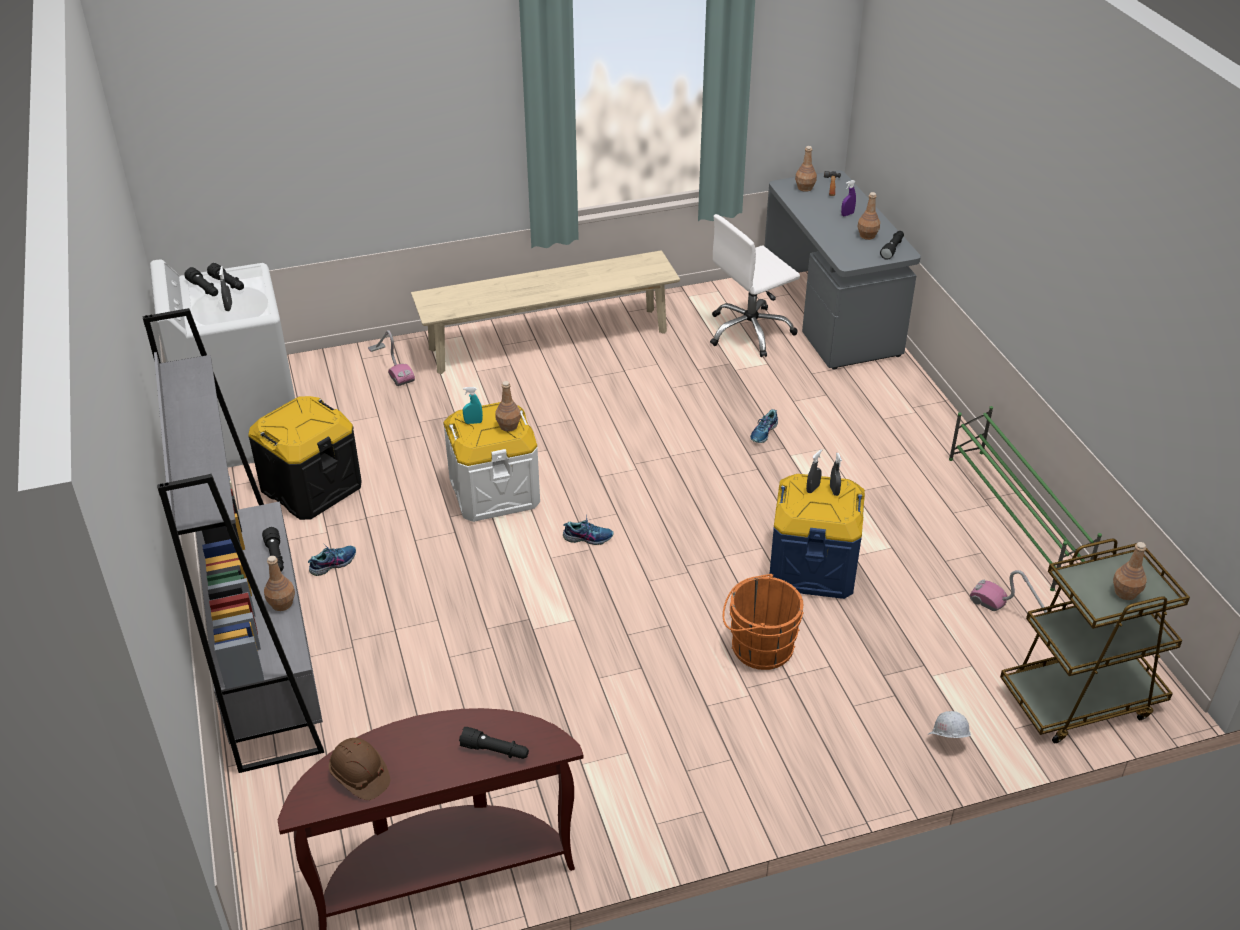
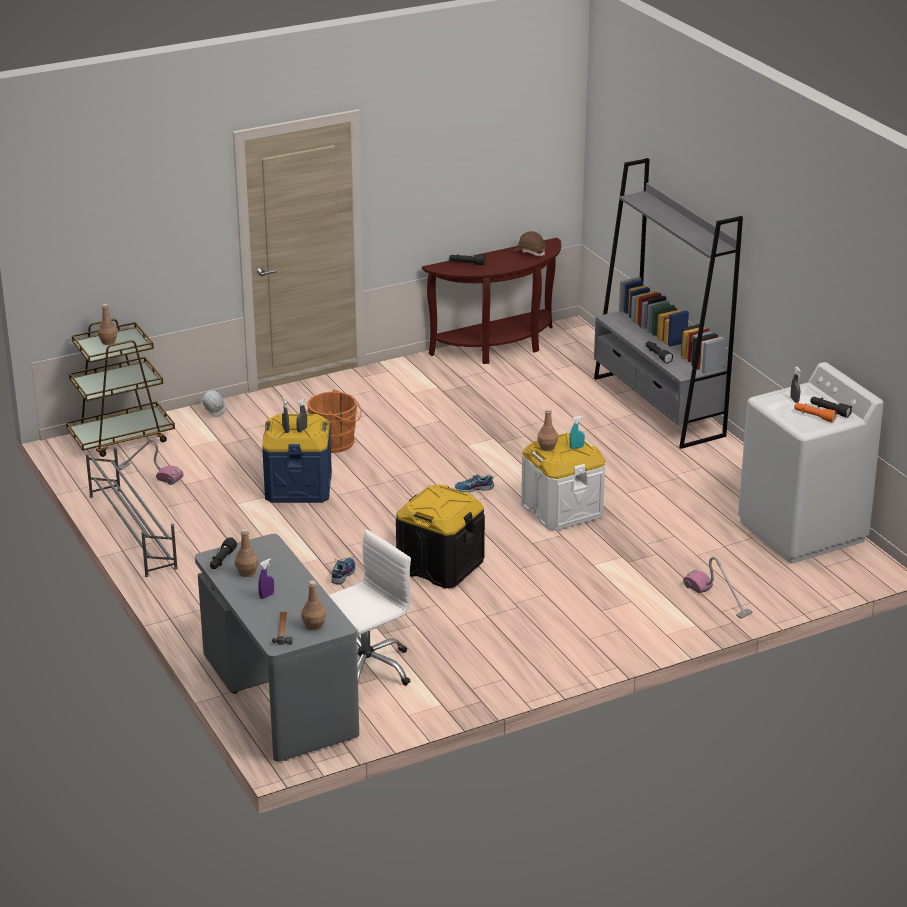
camera: 170 degrees right, 10 degrees down
(228, 284) = (814, 416): black flashlight -> orange flashlight
(282, 604) = (635, 337): brown bottle -> none
(312, 488) = (710, 499): black storage box -> black storage box (440, 565)
(333, 563) = (656, 458): shoe -> none
(548, 340) = (575, 638): beige bench -> none
(1014, 518) = (132, 531): green shoe rack -> grey shoe rack

